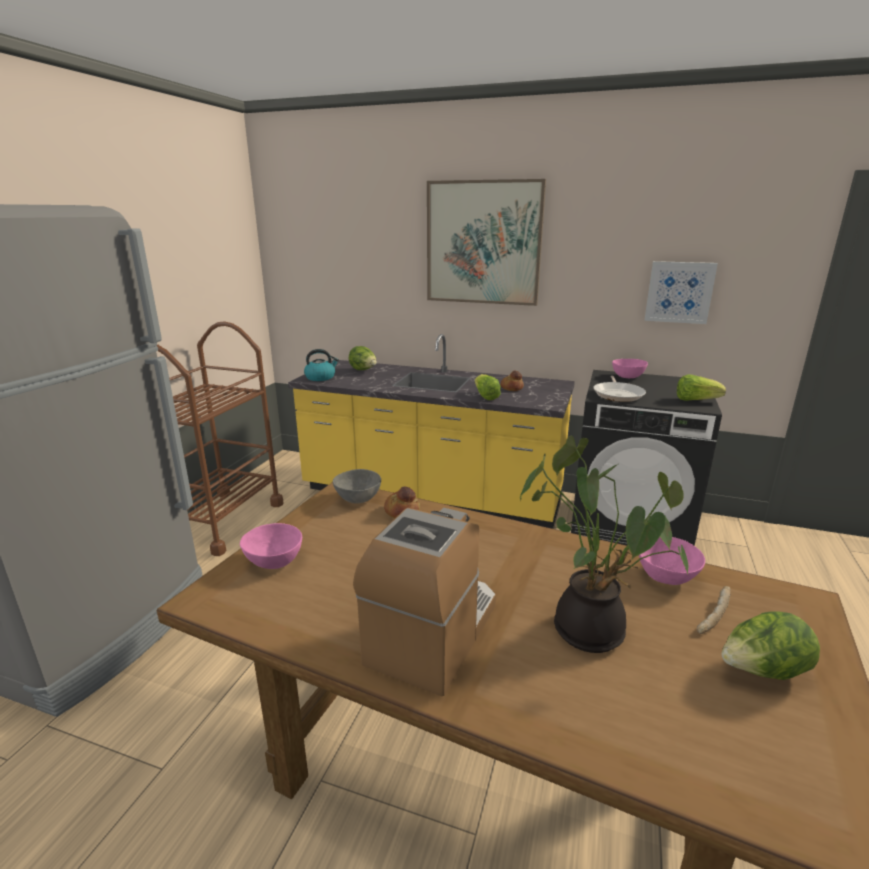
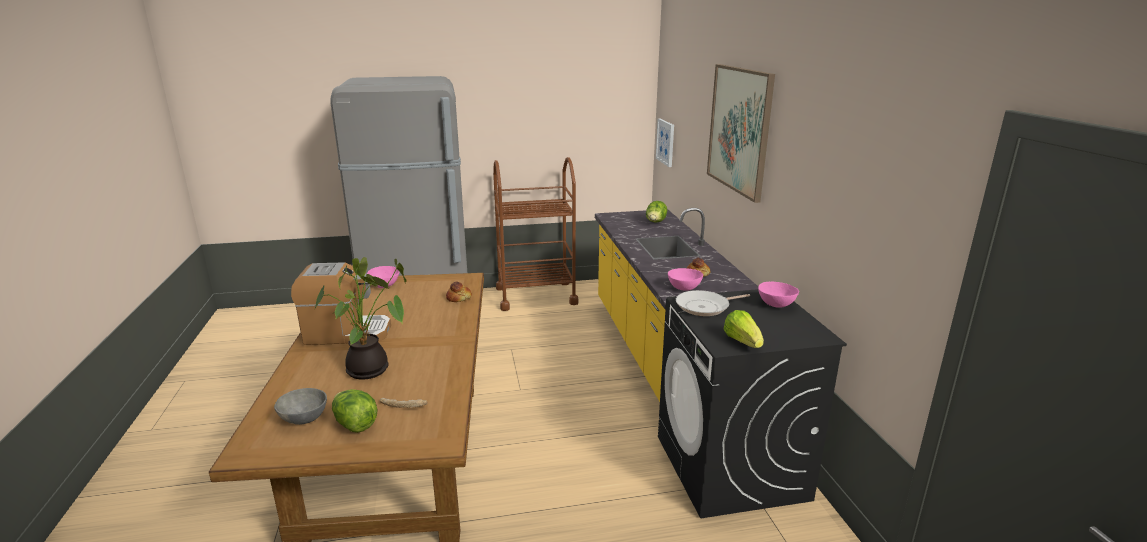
camera: 60 degrees right, 0 degrees up
(321, 377) = (618, 217): kettle -> none
(357, 499) = (462, 284): grey bowl -> grey bowl (303, 419)
(485, 396) = (658, 270): lettuce -> none
(668, 576) = (440, 388): pink bowl -> pink bowl (684, 288)
(679, 292) = (844, 226): picture -> picture (666, 142)

